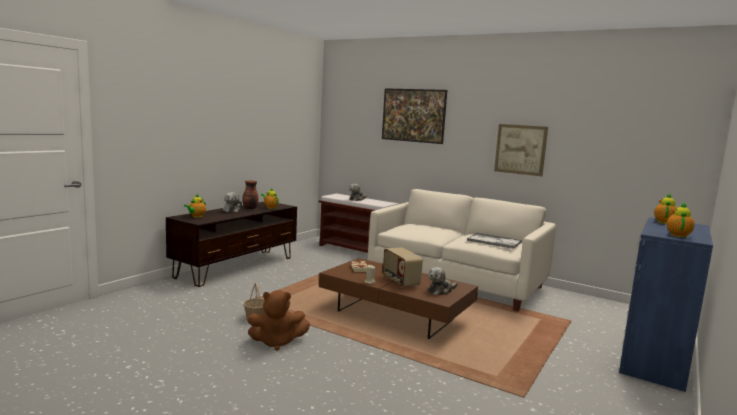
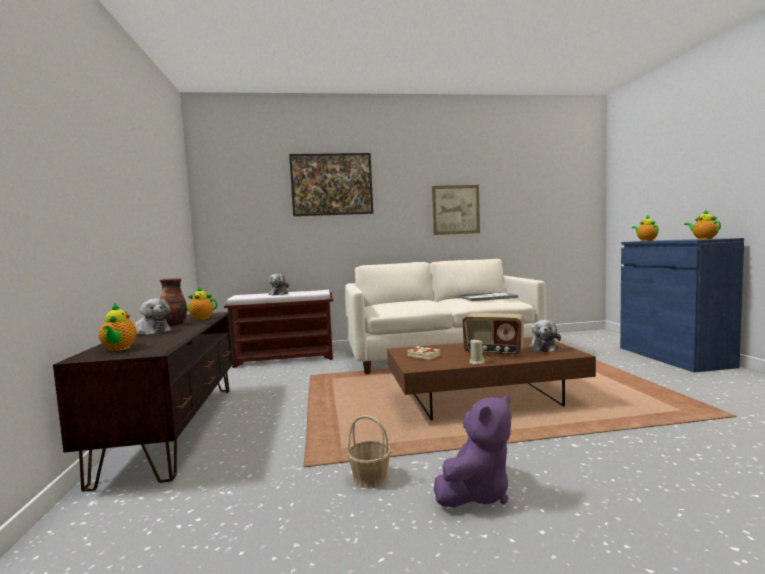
camera: 40 degrees left, 5 degrees down
(277, 342) = (476, 493): brown plush toy -> purple plush toy

